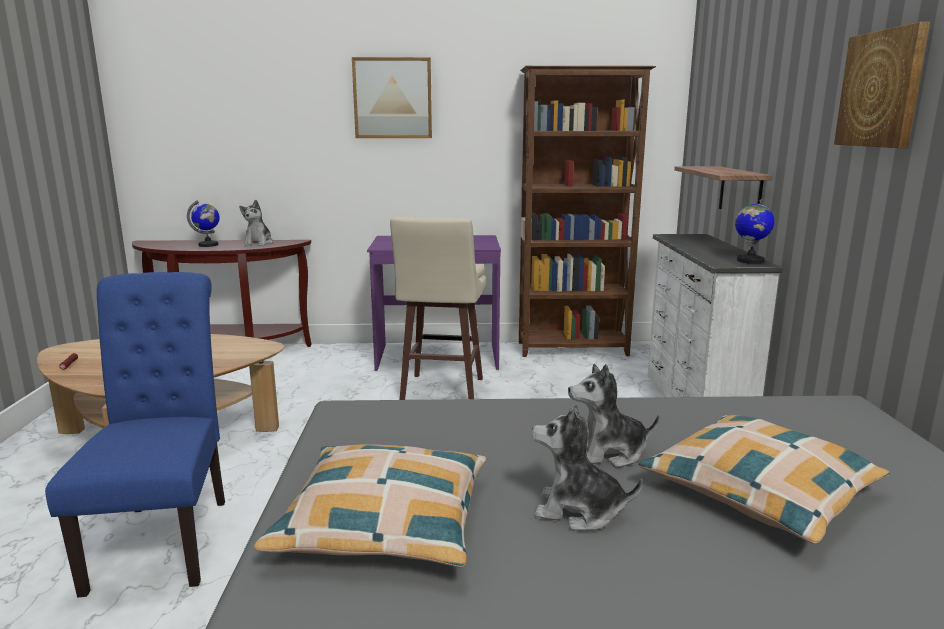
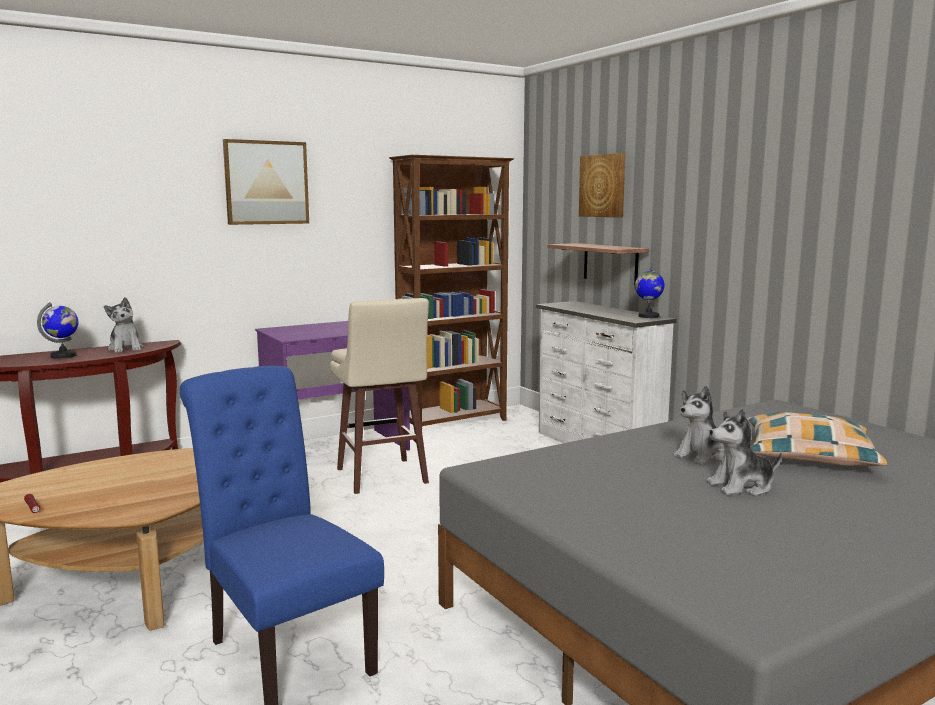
camera: 30 degrees left, 5 degrees down
(384, 521) = (646, 520): pillow -> none
(882, 89) = (757, 186): picture -> picture (603, 186)

